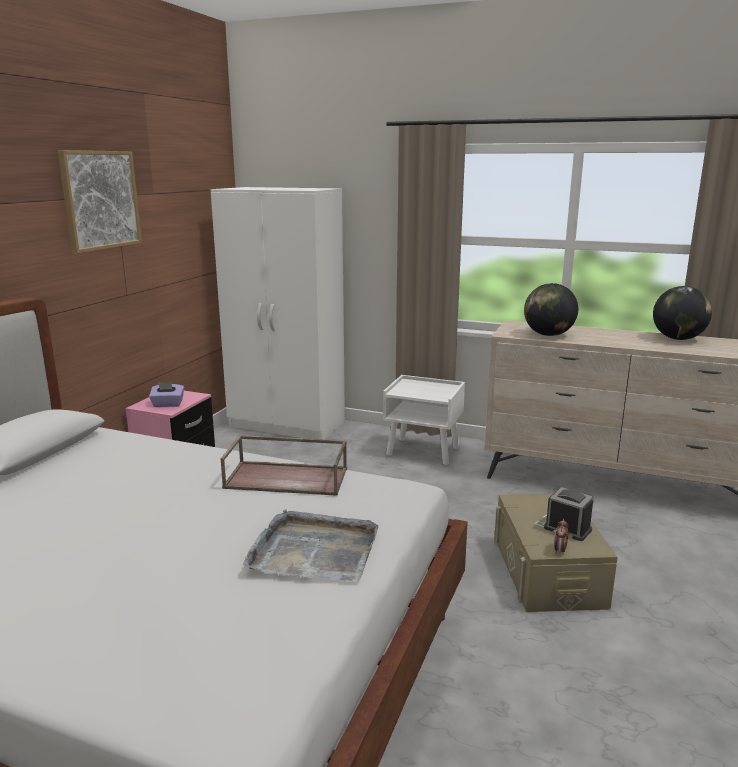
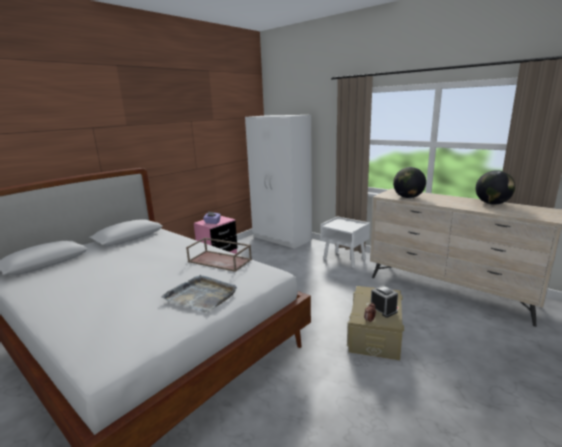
camera: 20 degrees right, 0 degrees up
(100, 200) = (182, 123): picture -> none

